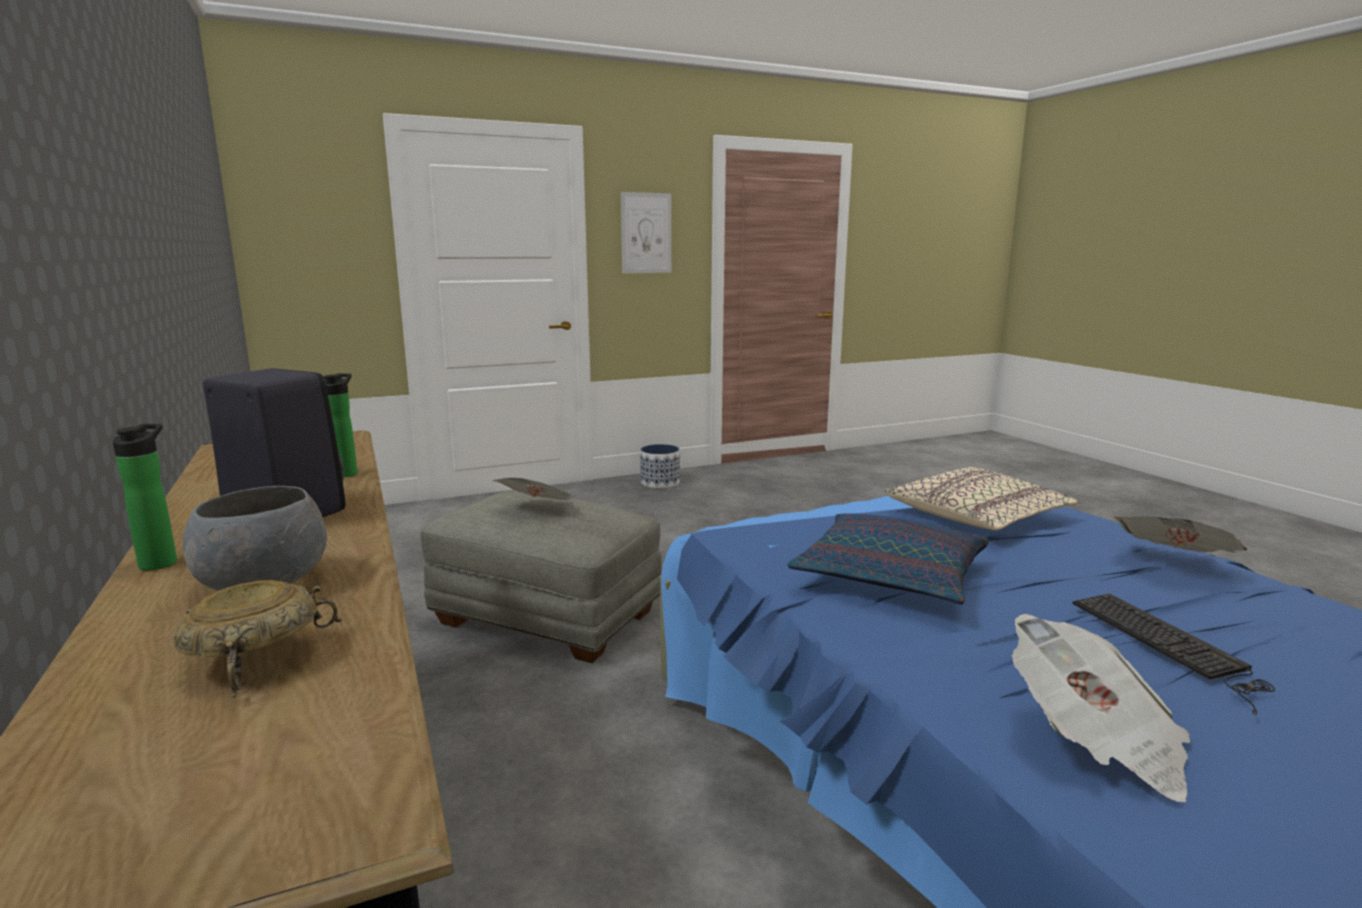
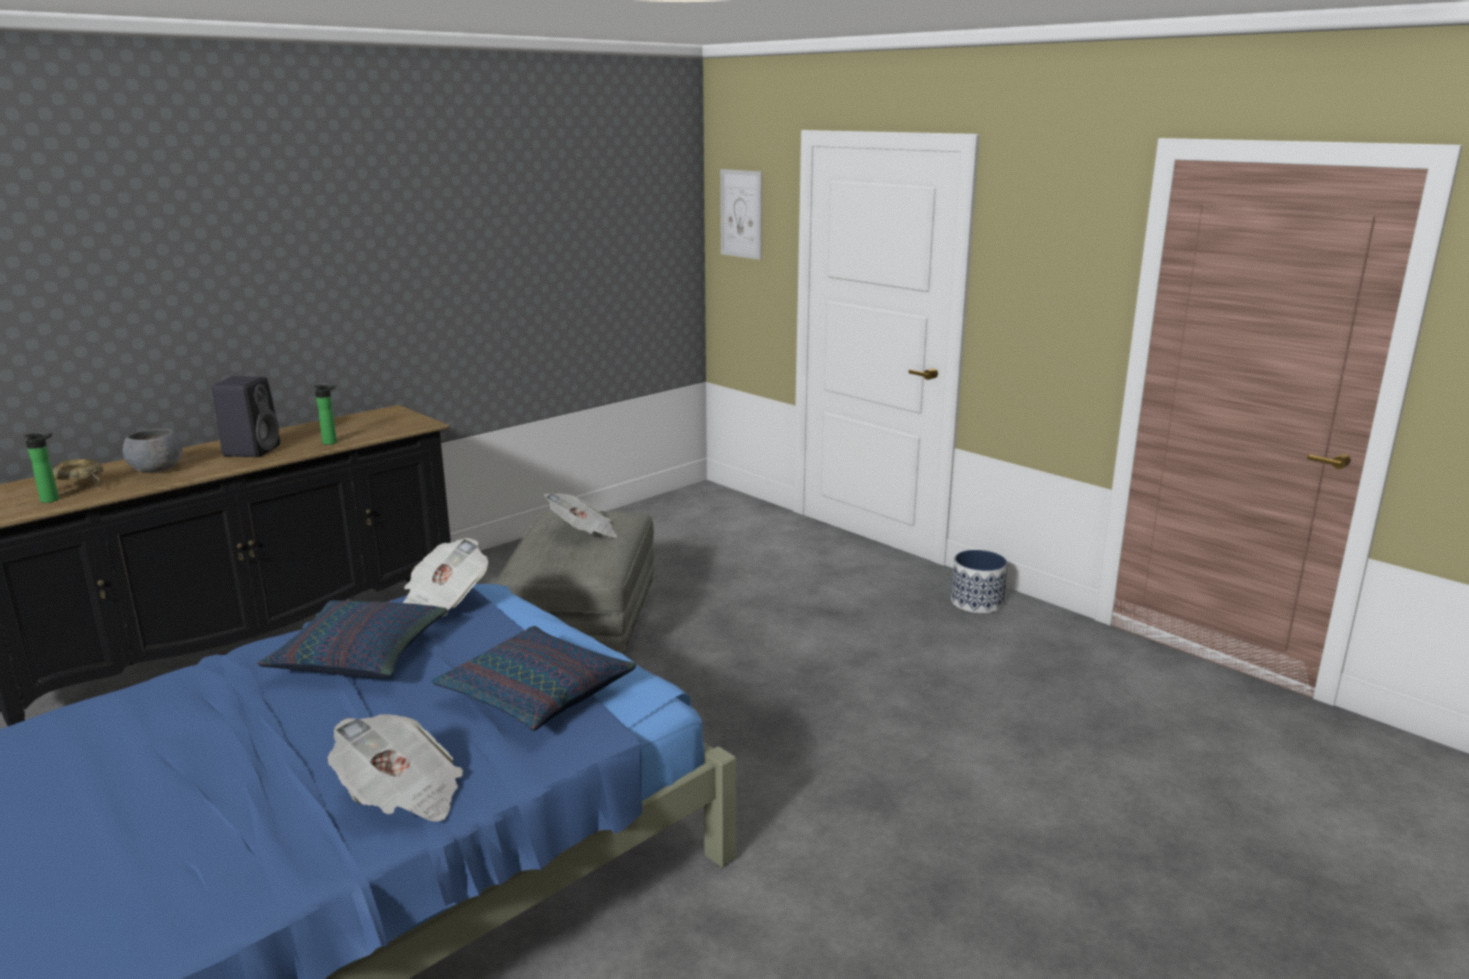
camera: 70 degrees right, 5 degrees up
(161, 562) = (190, 450): bottle -> bottle (53, 499)
(646, 233) = (1040, 275): picture -> picture (741, 214)
(977, 517) = (536, 694): beige pillow -> blue pillow
(1095, 742) = (103, 727): newspaper -> newspaper (443, 602)
(1170, 645) = (216, 765): keyboard -> none

